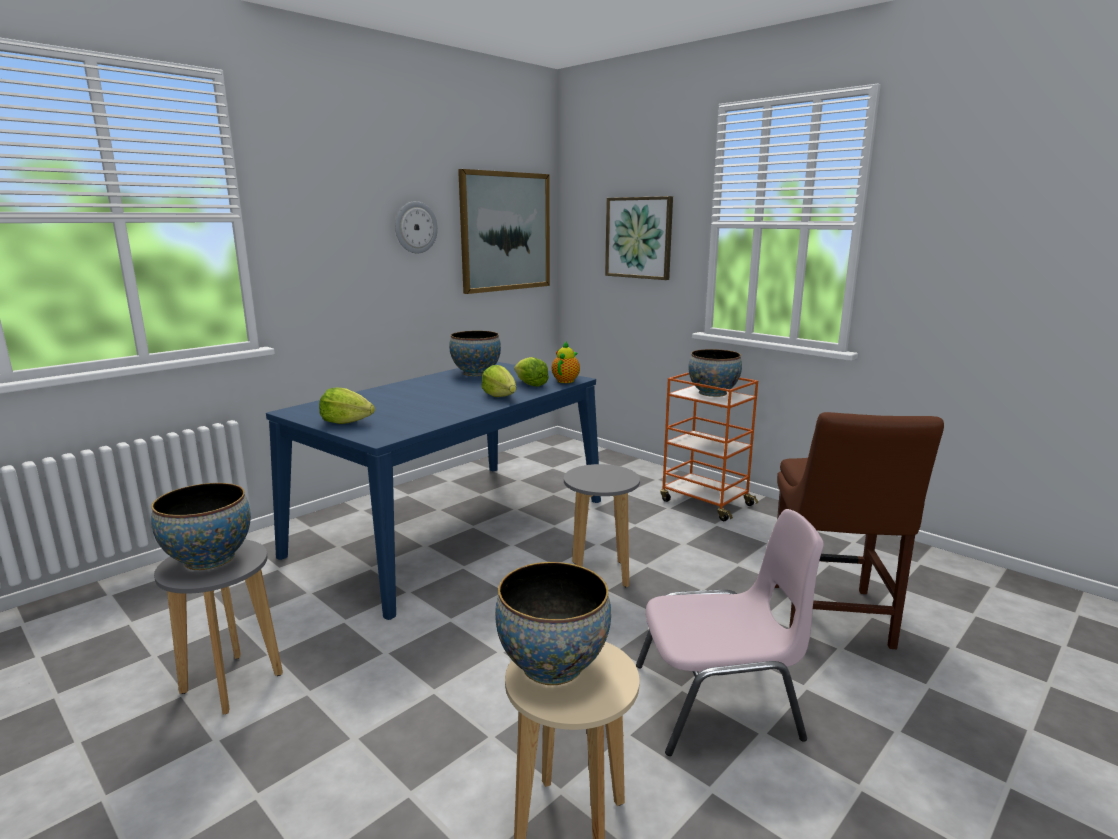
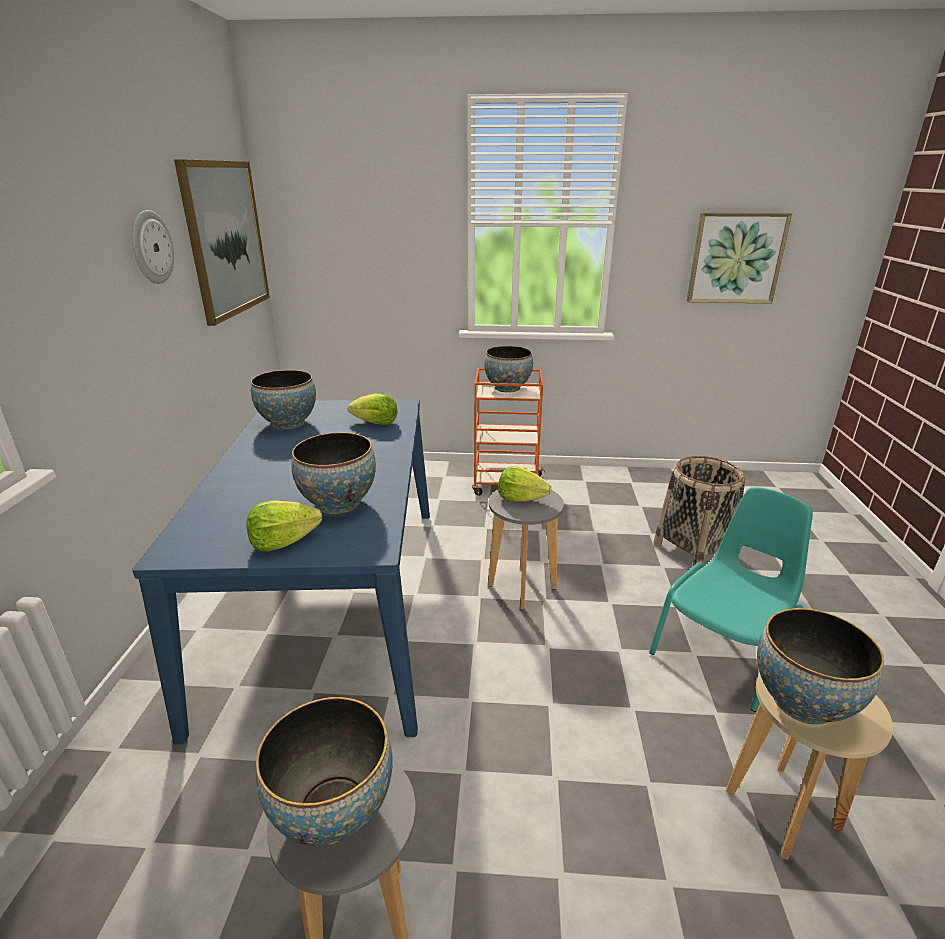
camera: 40 degrees left, 10 degrees up
(411, 415) = (338, 503): none -> bowl
(500, 396) = (378, 447): lettuce -> lettuce (521, 498)
(566, 380) = (398, 408): teapot -> none
(639, 238) = (380, 237): picture -> picture (736, 258)
(719, 702) = (724, 651): pink chair -> turquoise chair
(830, 618) = (693, 549): brown chair -> basket

